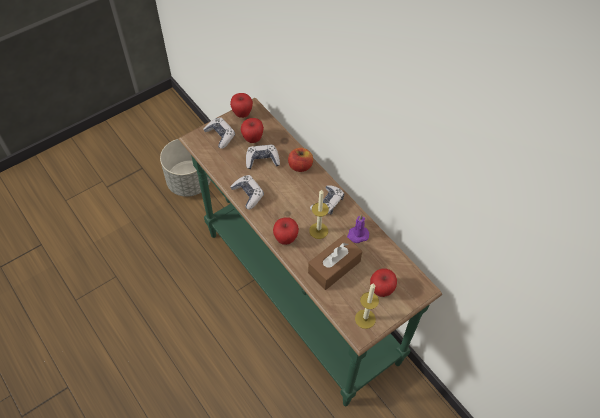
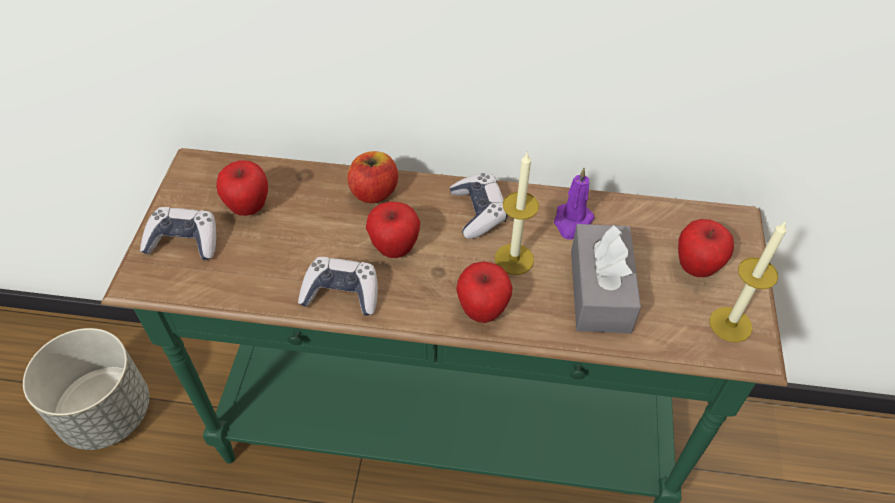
camera: 45 degrees left, 5 degrees down
(242, 113) = (185, 184): apple -> apple (394, 248)
(262, 160) = (303, 226): game controller -> none
(334, 267) = (600, 290): brown tissue box -> grey tissue box

